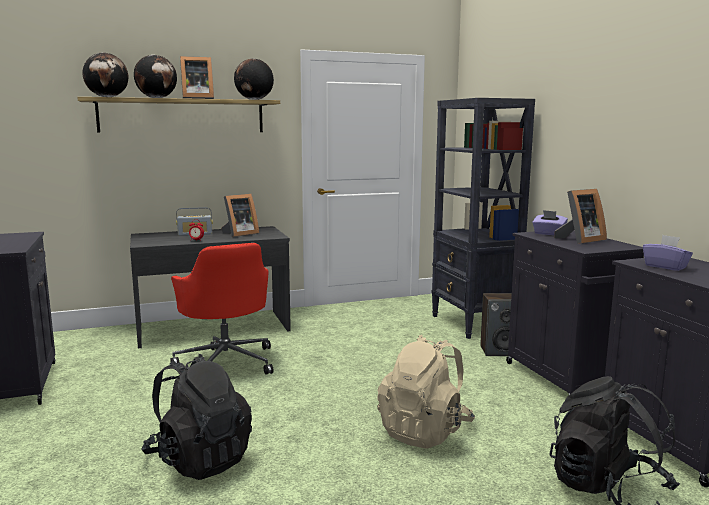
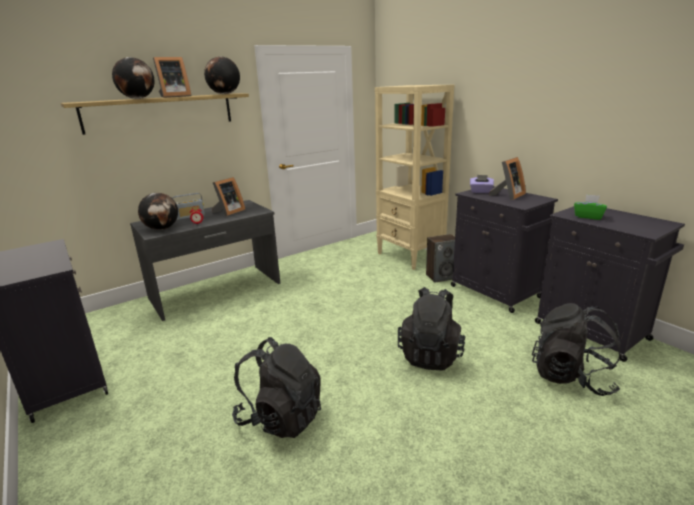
camera: 15 degrees left, 10 degrees up
(107, 97) = (91, 101): globe -> globe (162, 229)
(226, 363) = (247, 322): red office chair -> none
(424, 431) = (431, 355): beige backpack -> black backpack
(474, 324) = (410, 256): black bookcase -> beige bookcase
(665, 266) = (588, 216): purple tissue box -> green tissue box

